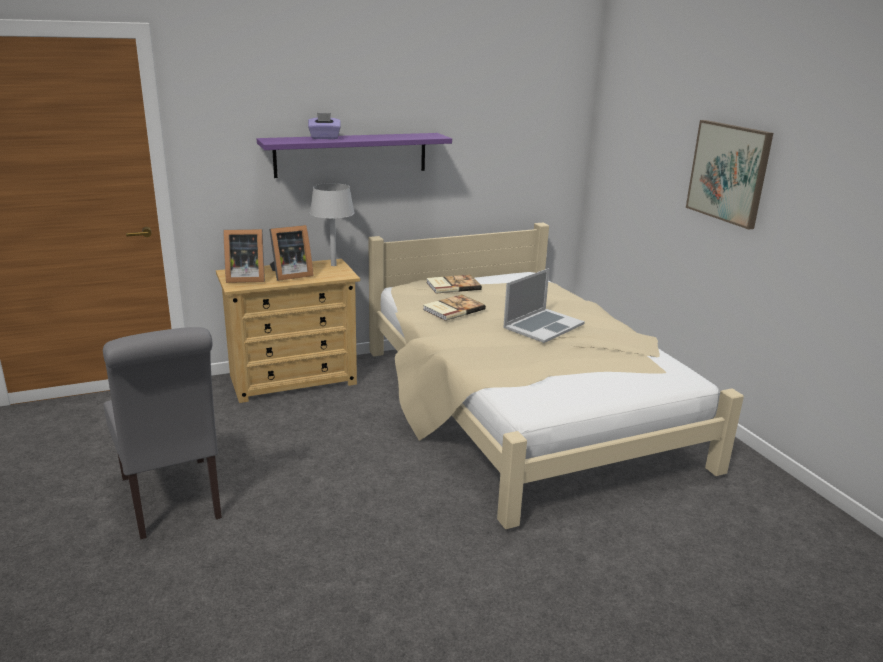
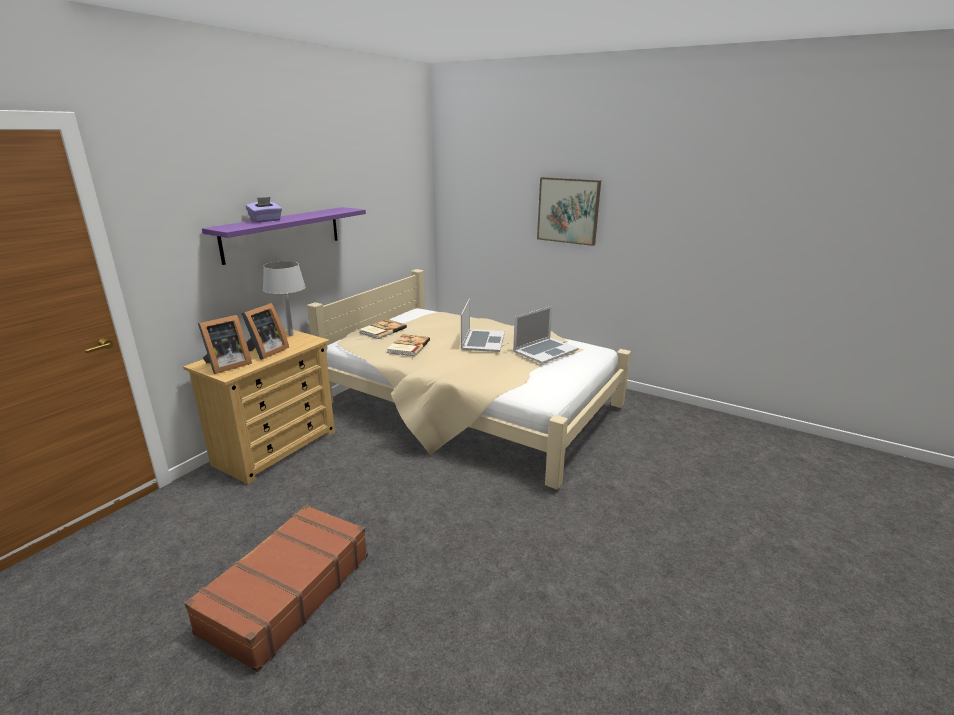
camera: 35 degrees left, 0 degrees up
(173, 501) = (286, 592): grey chair -> brown suitcase
(606, 358) = (545, 350): none -> laptop

